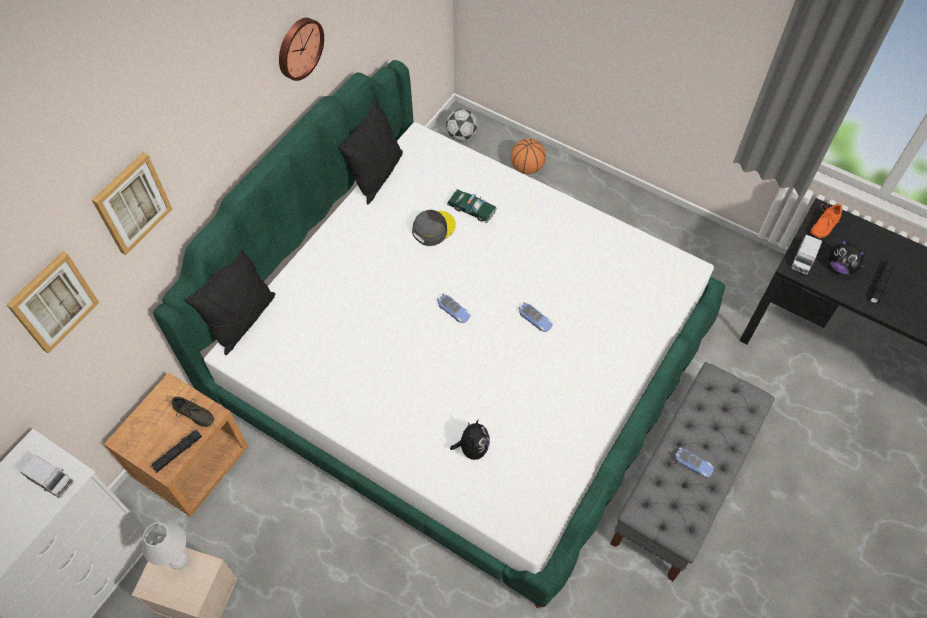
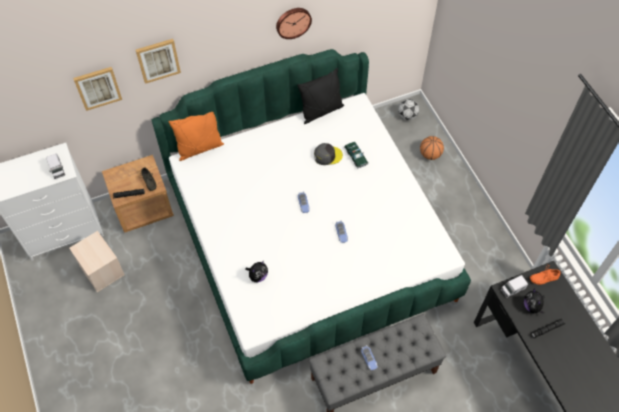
camera: 35 degrees right, 0 degrees up
(179, 558) = (99, 244): white table lamp -> none
(243, 320) = (200, 148): black pillow -> orange pillow

